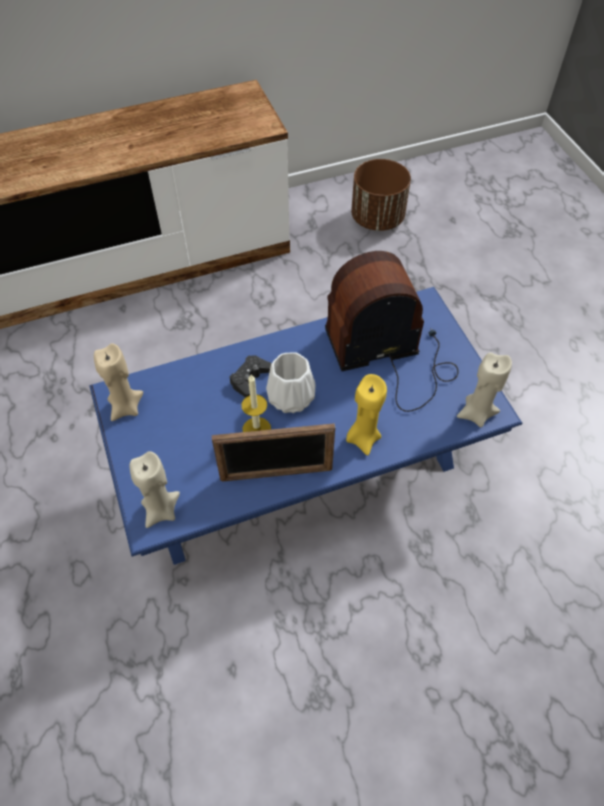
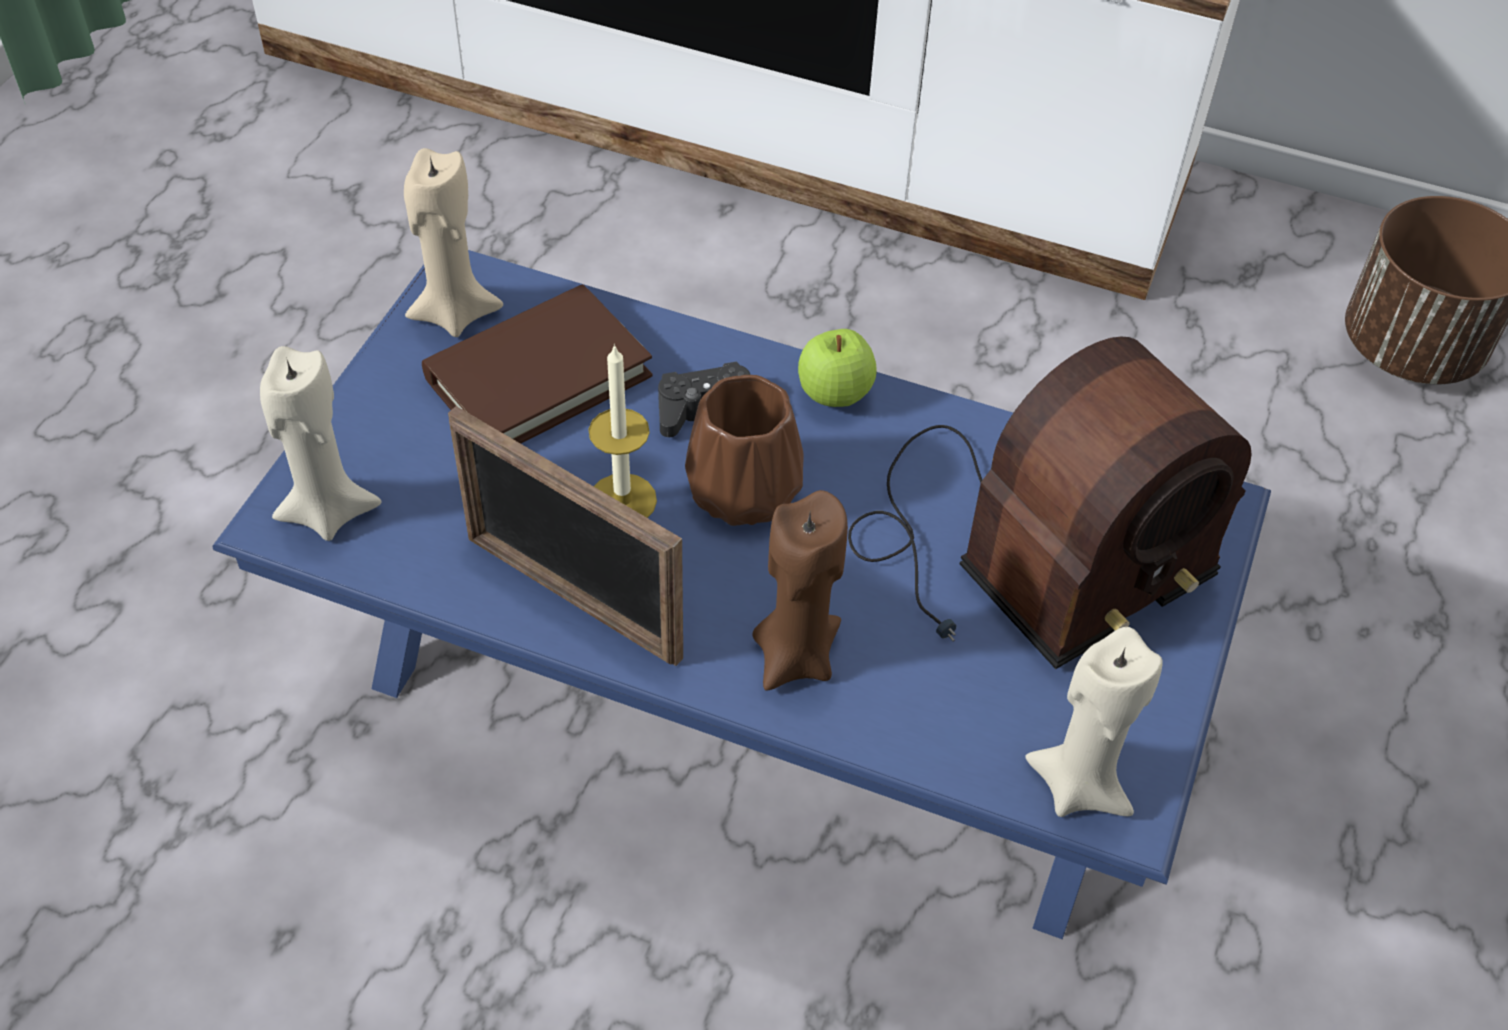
camera: 40 degrees right, 5 degrees down
(182, 408) = (538, 377): none -> brown book
(284, 345) = (834, 395): none -> apple
(290, 398) = (740, 491): white vase -> brown vase
(363, 438) = (795, 656): yellow candle -> brown candle
(391, 355) = (1023, 553): radio -> radio turned 120 degrees clockwise

